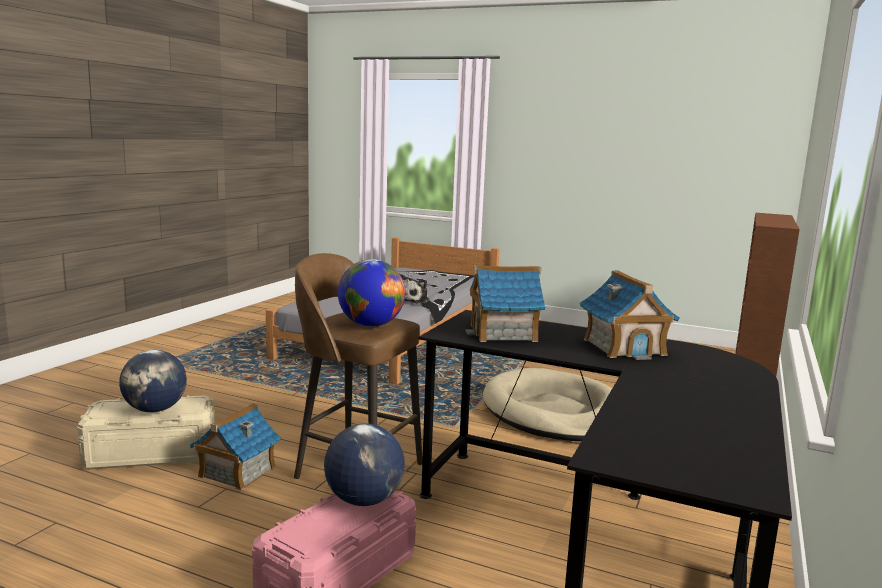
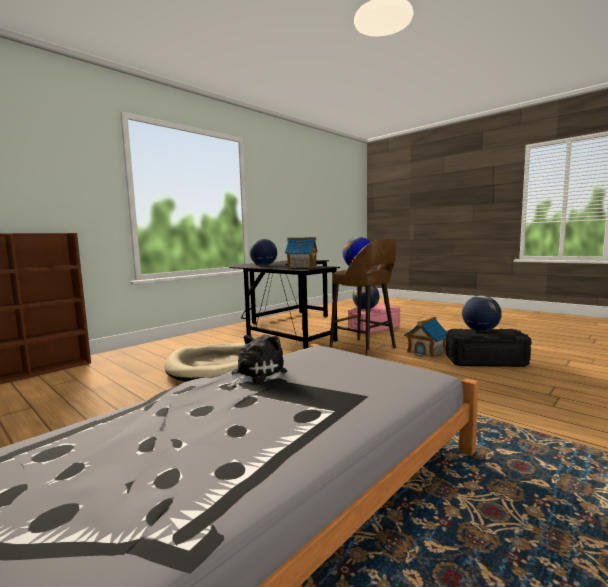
camera: 160 degrees left, 5 degrees down
(151, 453) = (485, 361): beige storage box -> black storage box
(624, 347) = (263, 266): toy house -> globe

